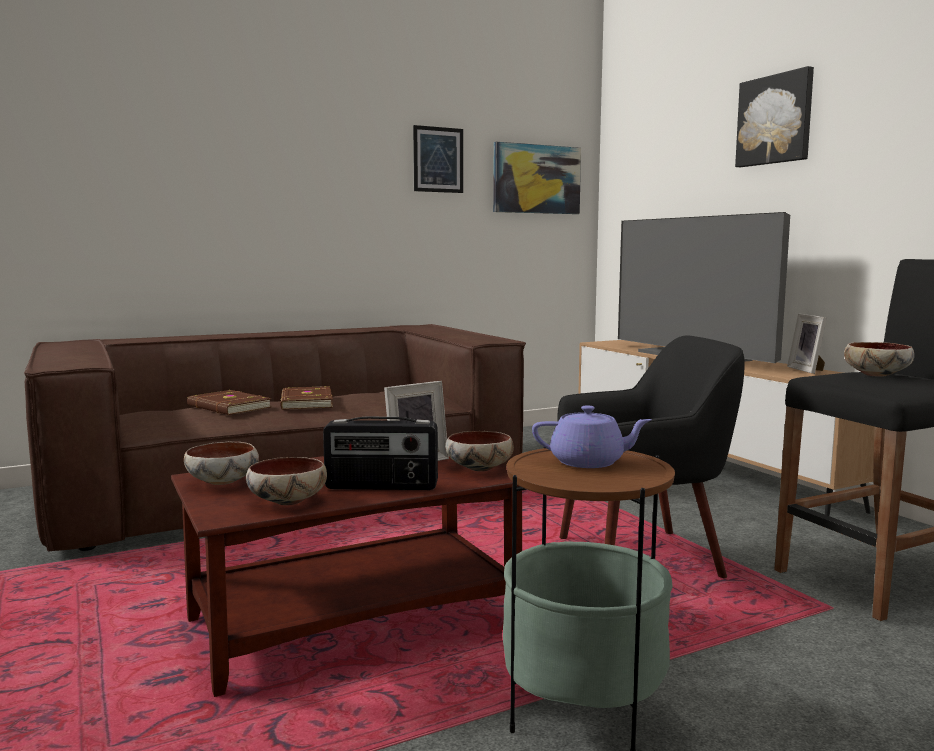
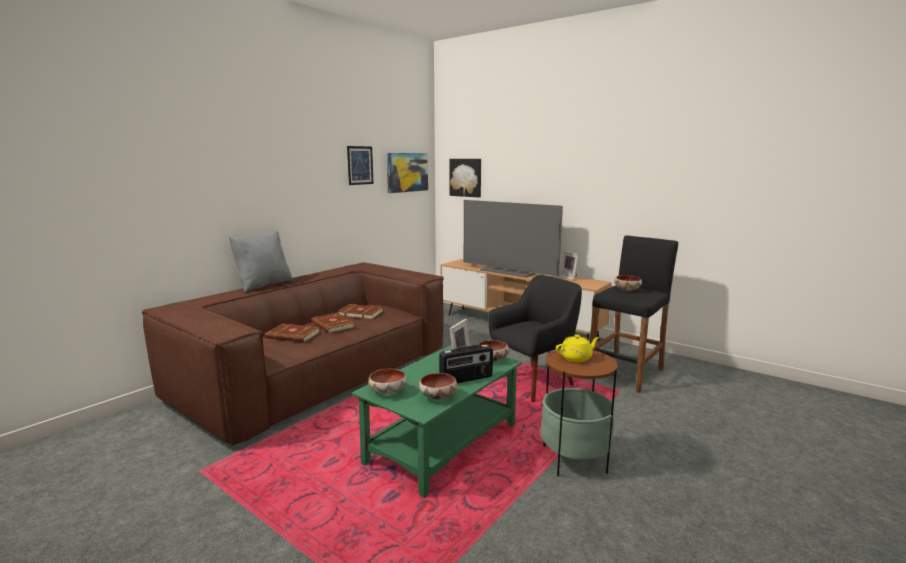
camera: 25 degrees left, 5 degrees up
(235, 334) = (263, 285): none -> grey pillow
(356, 619) = (443, 443): brown coffee table -> green coffee table
(372, 394) = (361, 313): none -> brown book
(589, 462) = (576, 358): purple teapot -> yellow teapot
(775, 120) = (545, 154): picture -> picture (466, 177)

